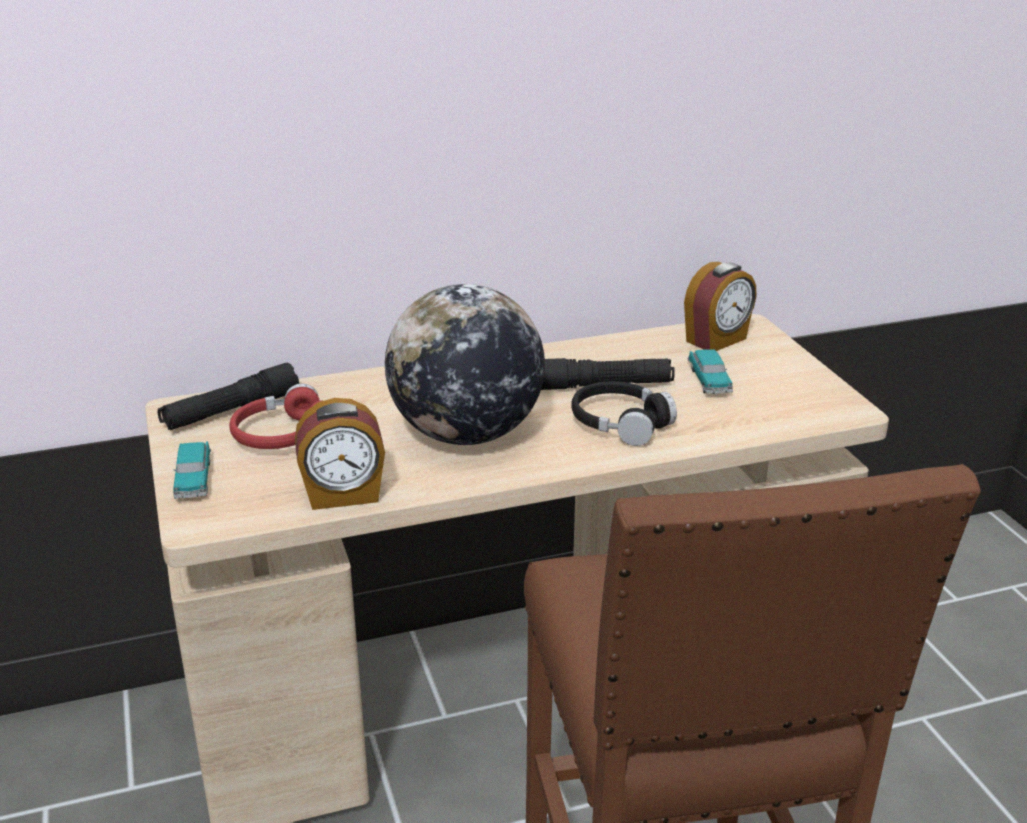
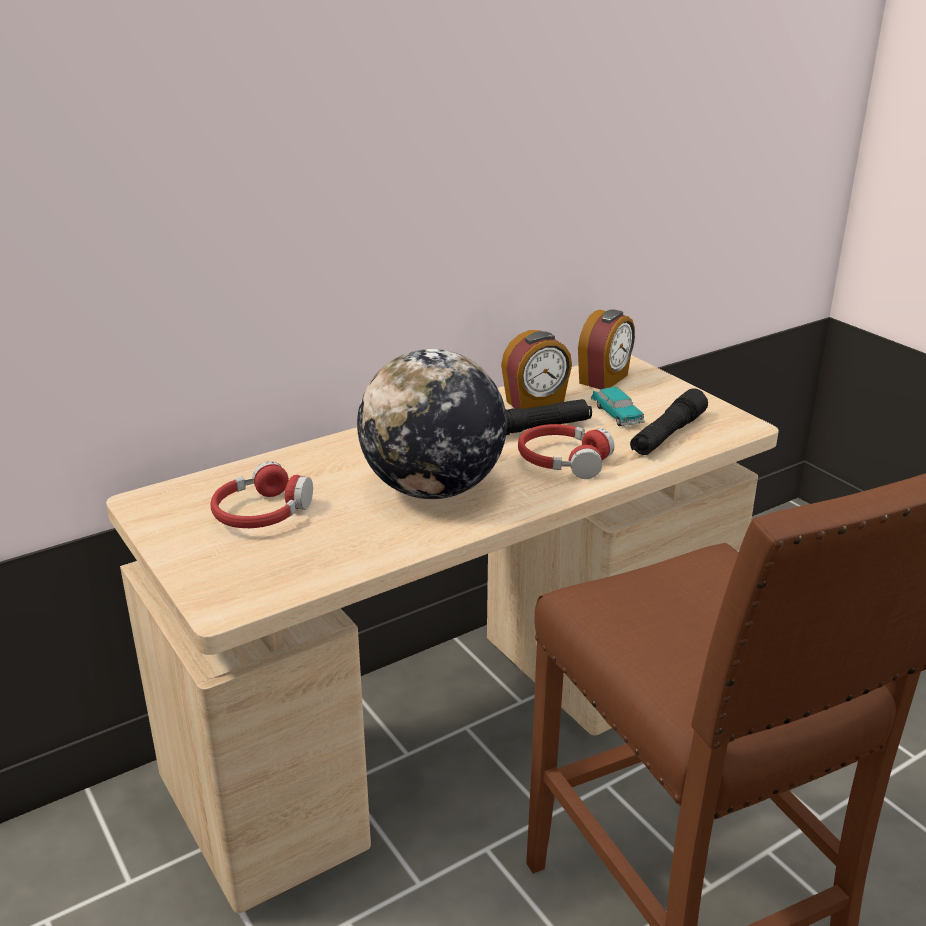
camera: 15 degrees left, 0 degrees up
(193, 478) = (195, 566): toy car -> none
(231, 411) = (197, 497): black flashlight -> black flashlight (667, 435)
(343, 495) = (350, 561): alarm clock -> alarm clock (535, 403)
(620, 423) = (563, 461): black headphones -> red headphones

